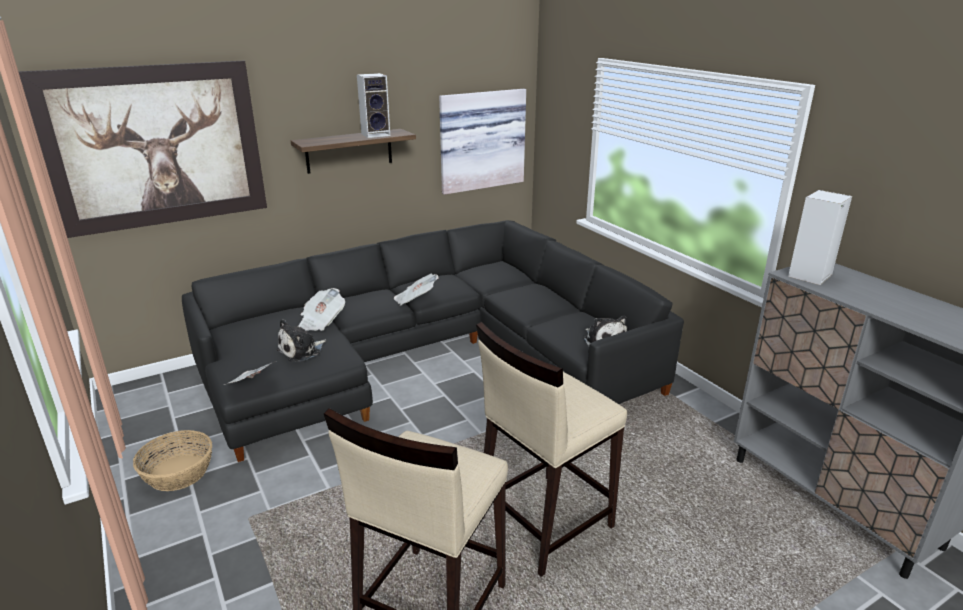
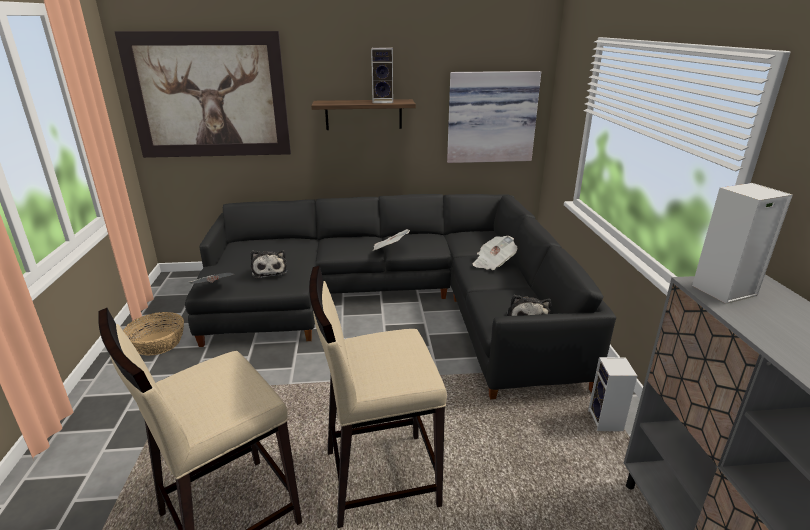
camera: 25 degrees right, 0 degrees up
(301, 351) = (269, 271): plush toy -> plush toy turned 90 degrees counterclockwise
(321, 322) = (302, 252): newspaper -> newspaper (493, 263)
(691, 417) = (606, 422): none -> speaker

